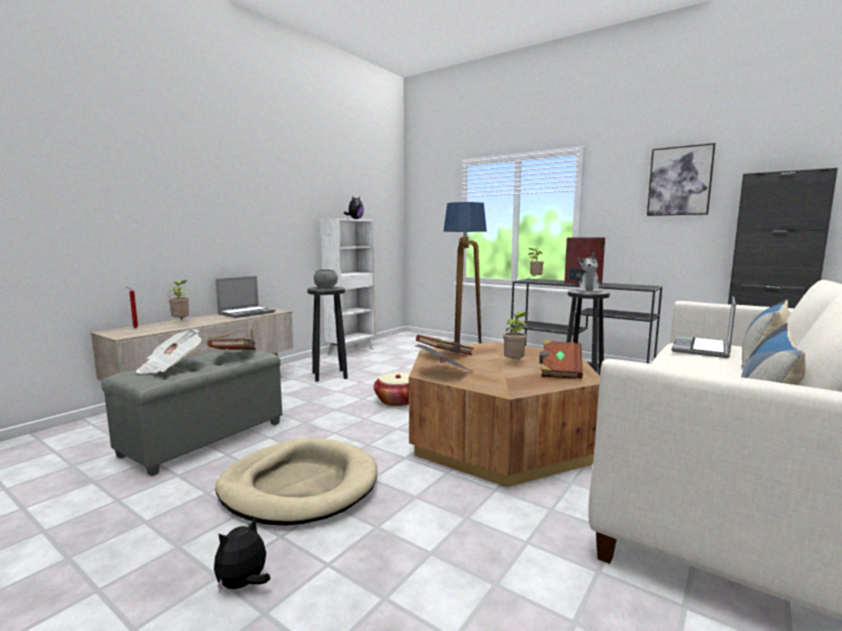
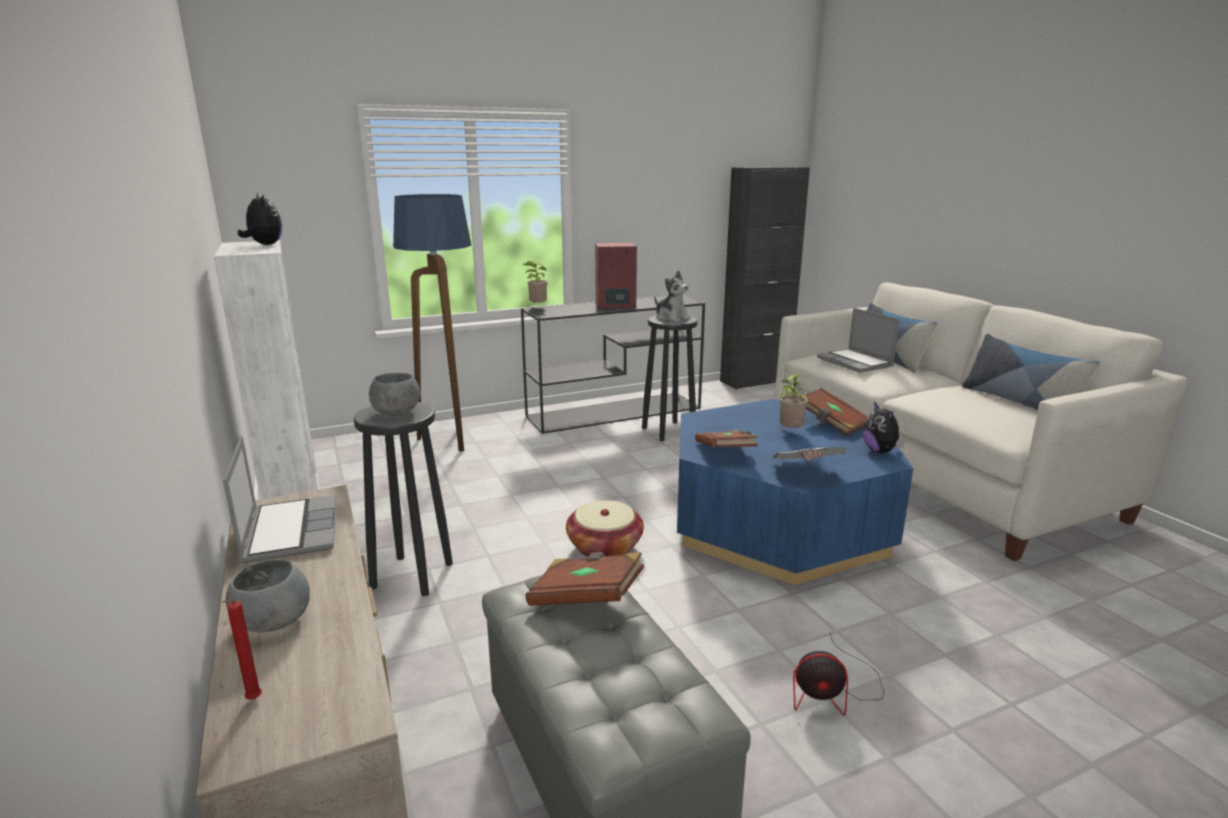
camera: 60 degrees left, 10 degrees up
(170, 367) = (612, 679): newspaper -> none
(181, 322) = (273, 622): potted plant -> grey bowl
(243, 585) = (1046, 774): plush toy -> plush toy (880, 451)
(299, 486) = (832, 691): beige dog bed -> fan
(499, 438) = (778, 523): brown coffee table -> blue coffee table
(679, 181) = (676, 168): picture -> none

